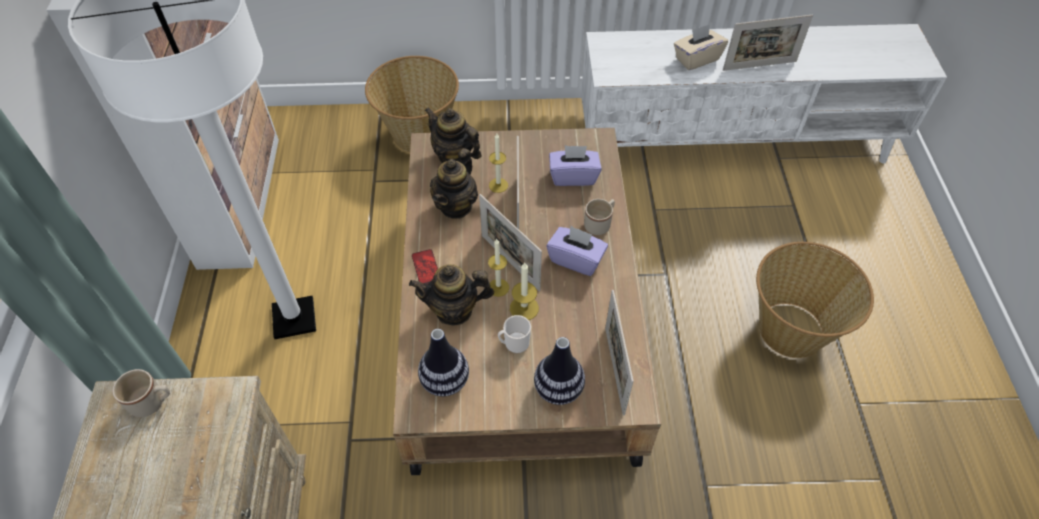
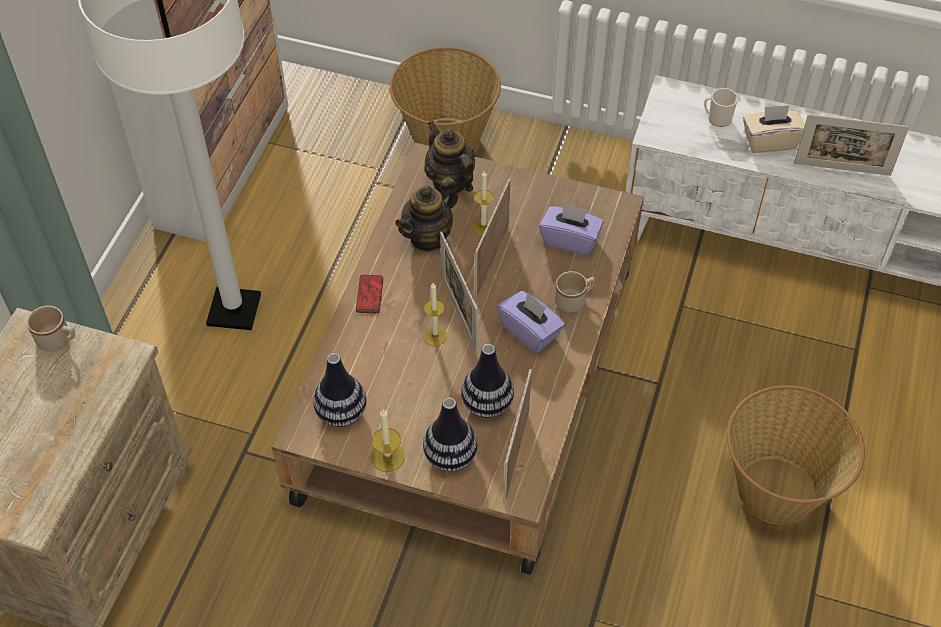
camera: 20 degrees right, 0 degrees up
(454, 310) = (380, 346): teapot -> none
(514, 343) = (426, 397): mug -> mug (717, 118)
(524, 308) = (452, 365): candle -> candle (387, 457)
(568, 332) = (487, 403): none -> vase

